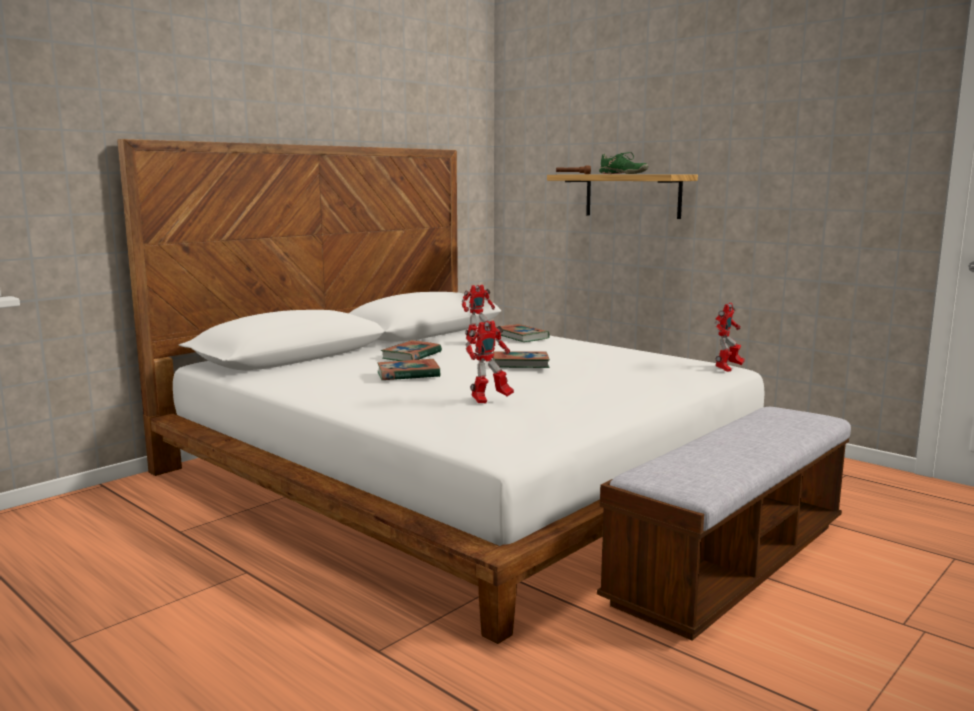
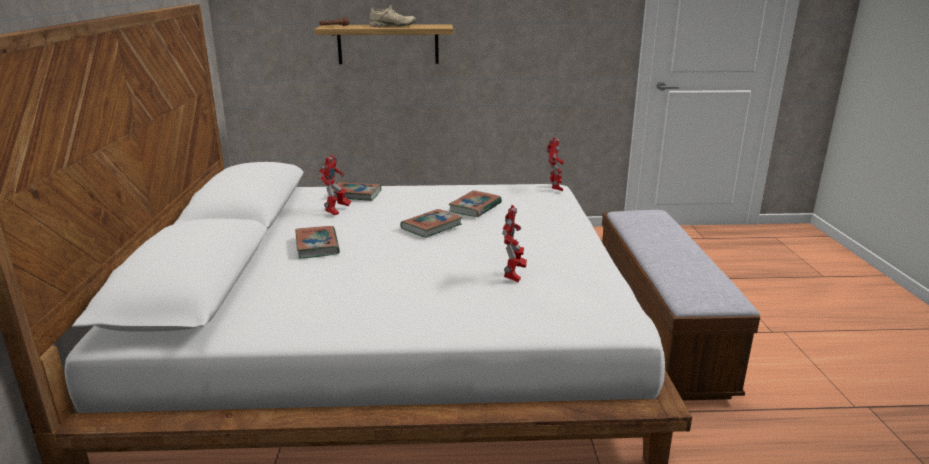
camera: 45 degrees left, 10 degrees up
(408, 374) = (379, 270): book -> book (475, 207)
(622, 174) = (392, 26): green shoe -> beige shoe

